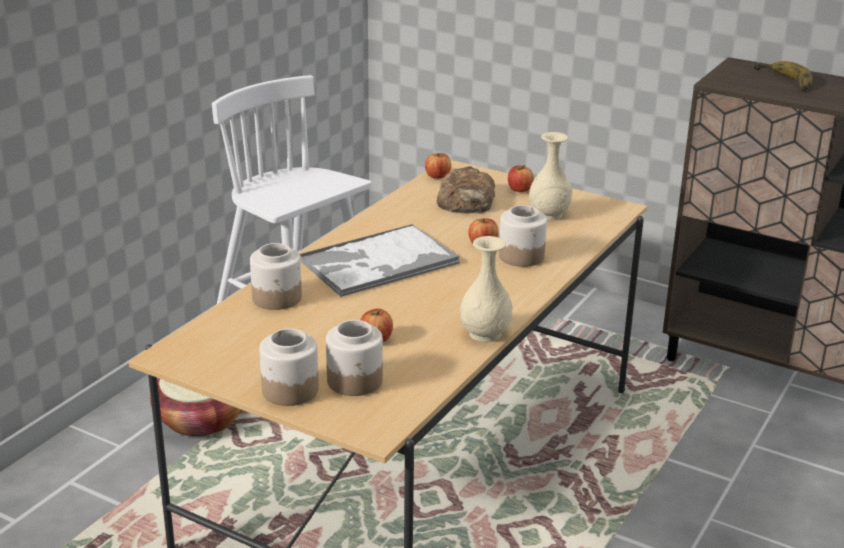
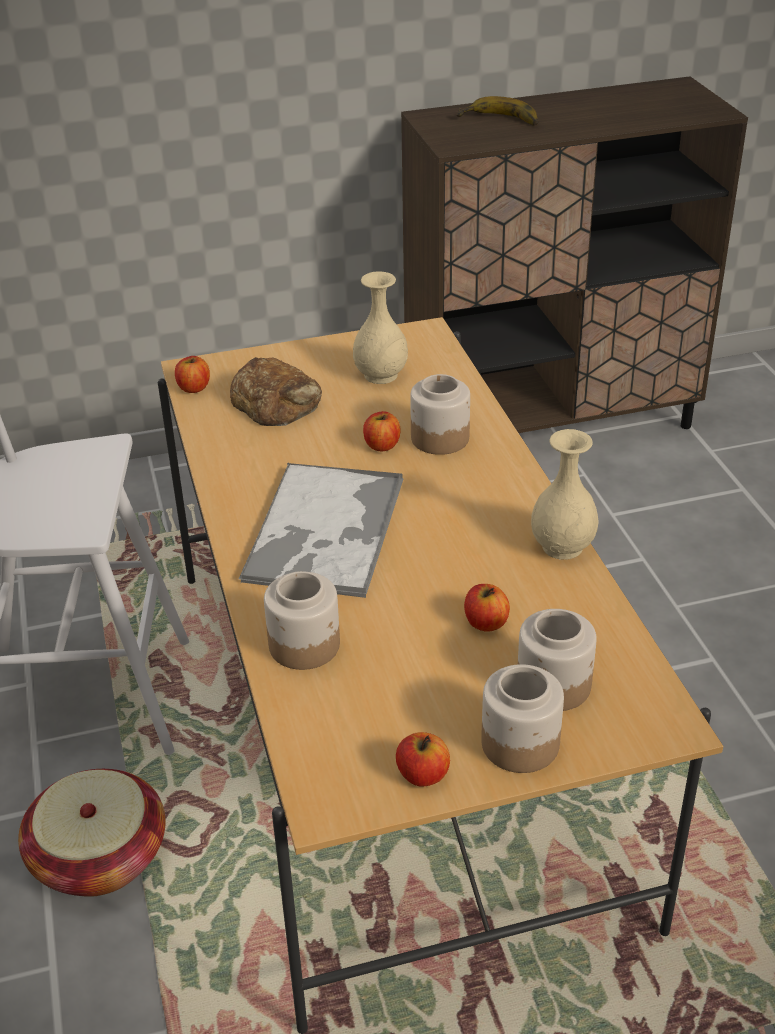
camera: 45 degrees left, 10 degrees up
(519, 189) = (303, 360): apple -> apple (422, 775)

